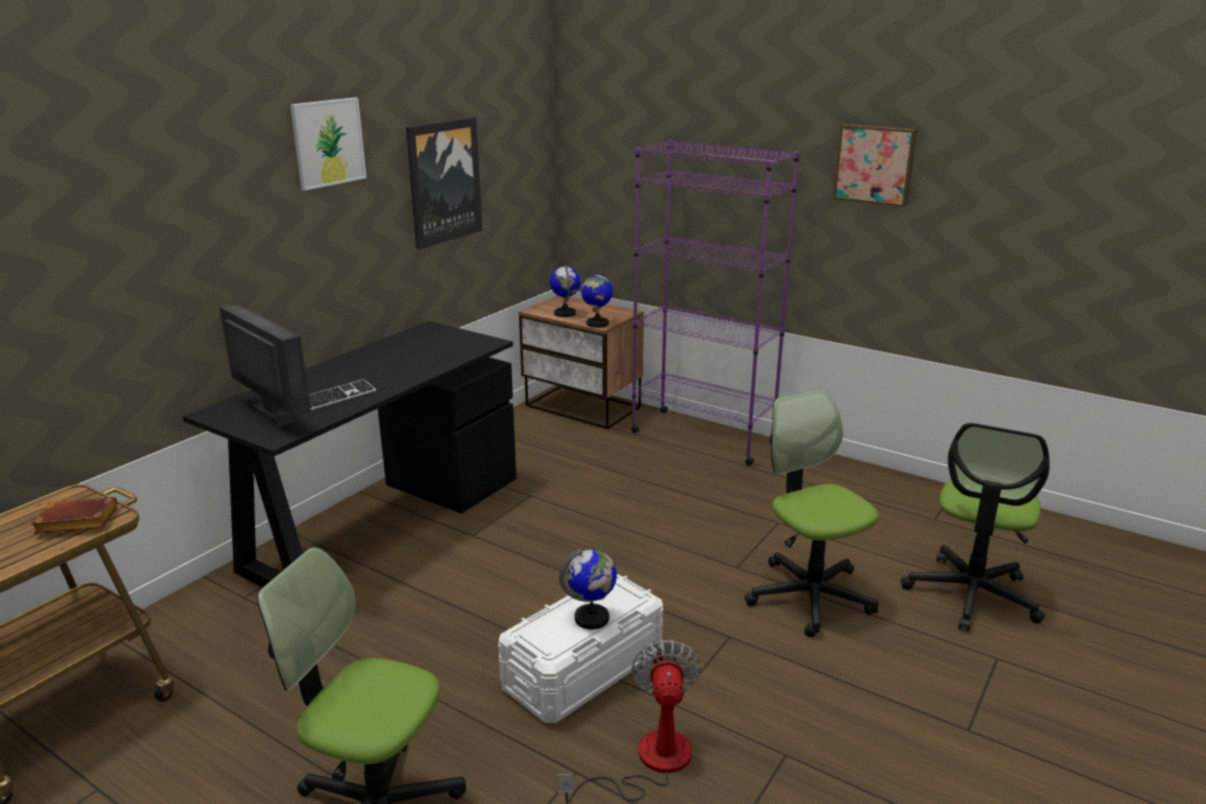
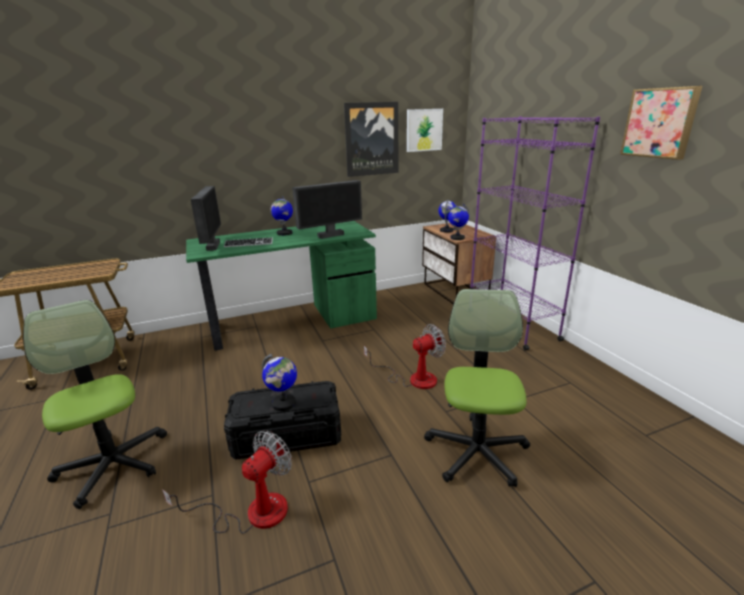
camera: 35 degrees right, 0 degrees up
(74, 522) = (88, 272): brown book -> none
(328, 143) = (287, 106): picture -> picture (424, 130)
(359, 367) = (284, 233): none -> globe
(380, 523) = (290, 321): black desk -> green desk
(446, 356) = (330, 235): none -> monitor
(584, 670) = (287, 435): white storage box -> black storage box
(659, 543) = (413, 378): none -> fan
(971, 595) = (622, 511): office chair -> none

